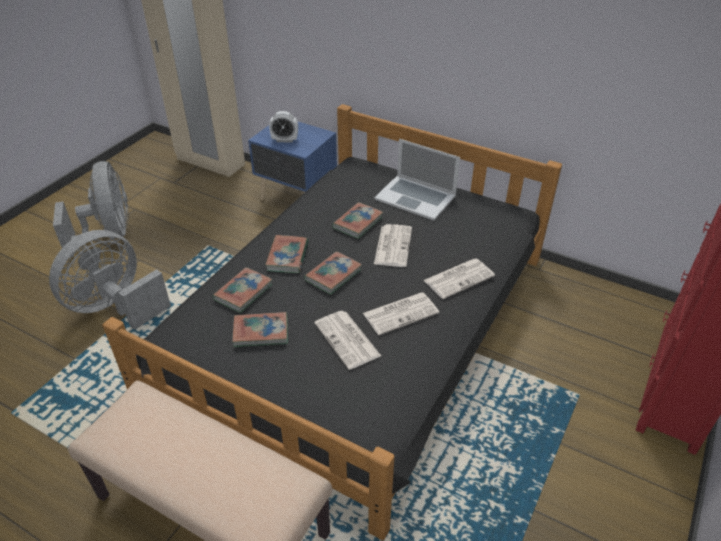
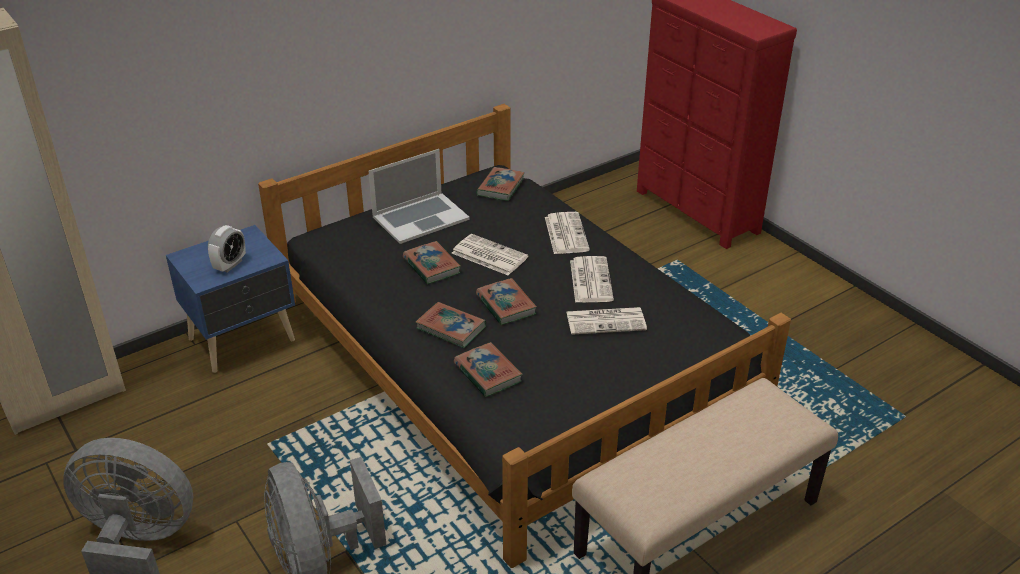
camera: 65 degrees left, 5 degrees down
(261, 332) = (559, 374): book -> book (500, 187)

